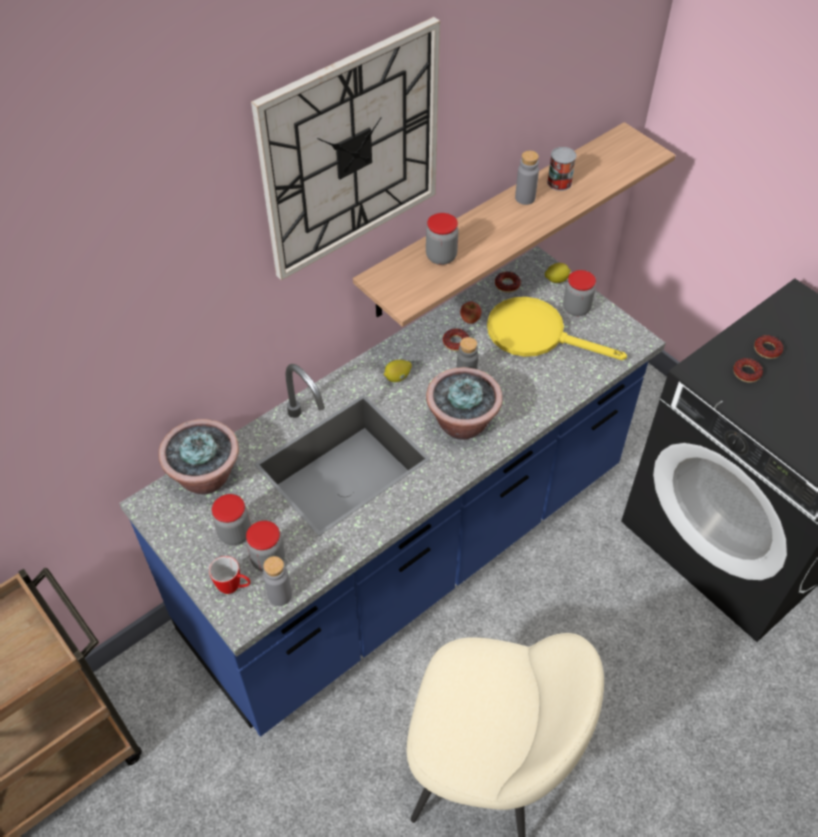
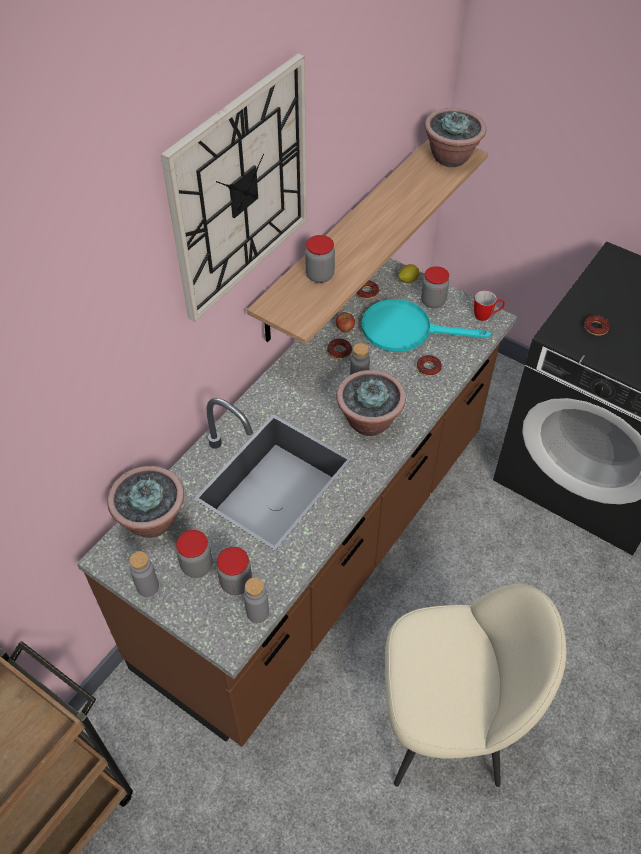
camera: 15 degrees left, 0 degrees up
(234, 587) = (213, 615): mug -> mug (486, 316)
(397, 377) = (298, 392): lemon -> none
(409, 552) = (320, 548): blue counter -> brown counter
(525, 198) = (374, 211): grey bottle -> grey bottle (148, 587)
(536, 334) = (406, 330): yellow frying pan -> turquoise frying pan
(559, 182) = (399, 193): can -> none
(631, 153) = (451, 157): none -> potted plant
(767, 349) = (605, 305): donut -> donut (428, 368)

